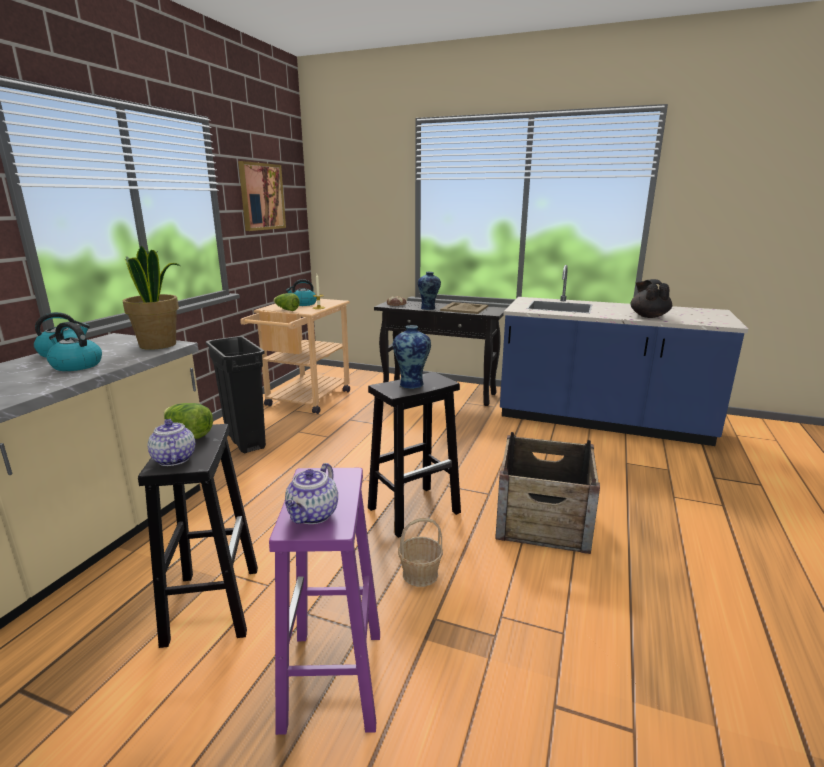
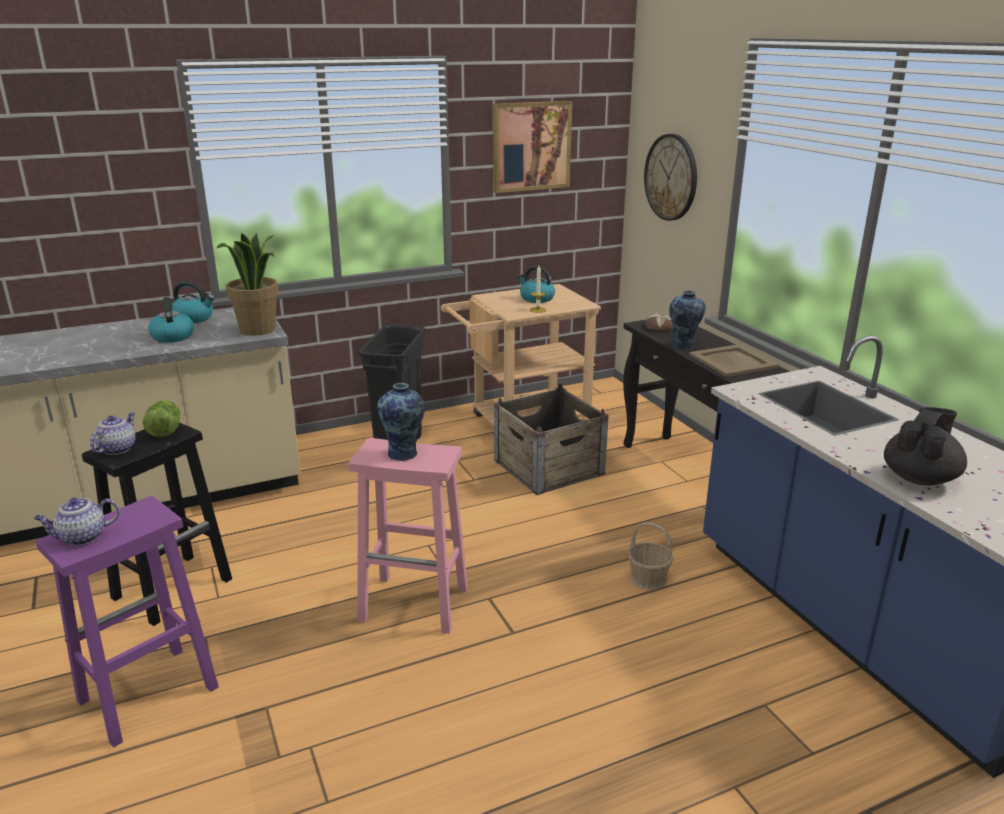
camera: 45 degrees right, 5 degrees up
(286, 310) = (496, 304): lettuce -> none
(356, 215) = (671, 177): none -> wall clock
(415, 510) = (416, 604): black stool -> pink stool
(420, 574) = (318, 664): basket -> basket (648, 578)
(542, 519) = (513, 695): crate -> crate (548, 467)

